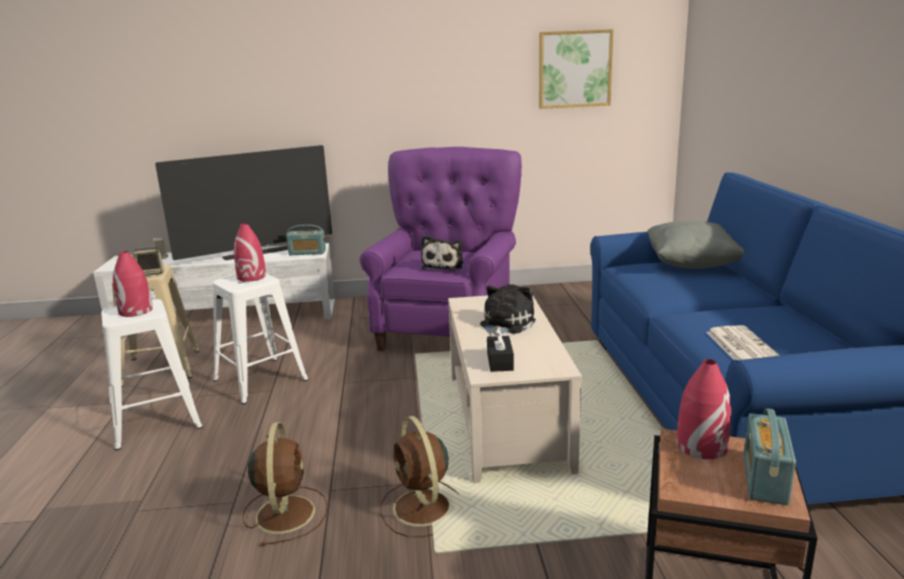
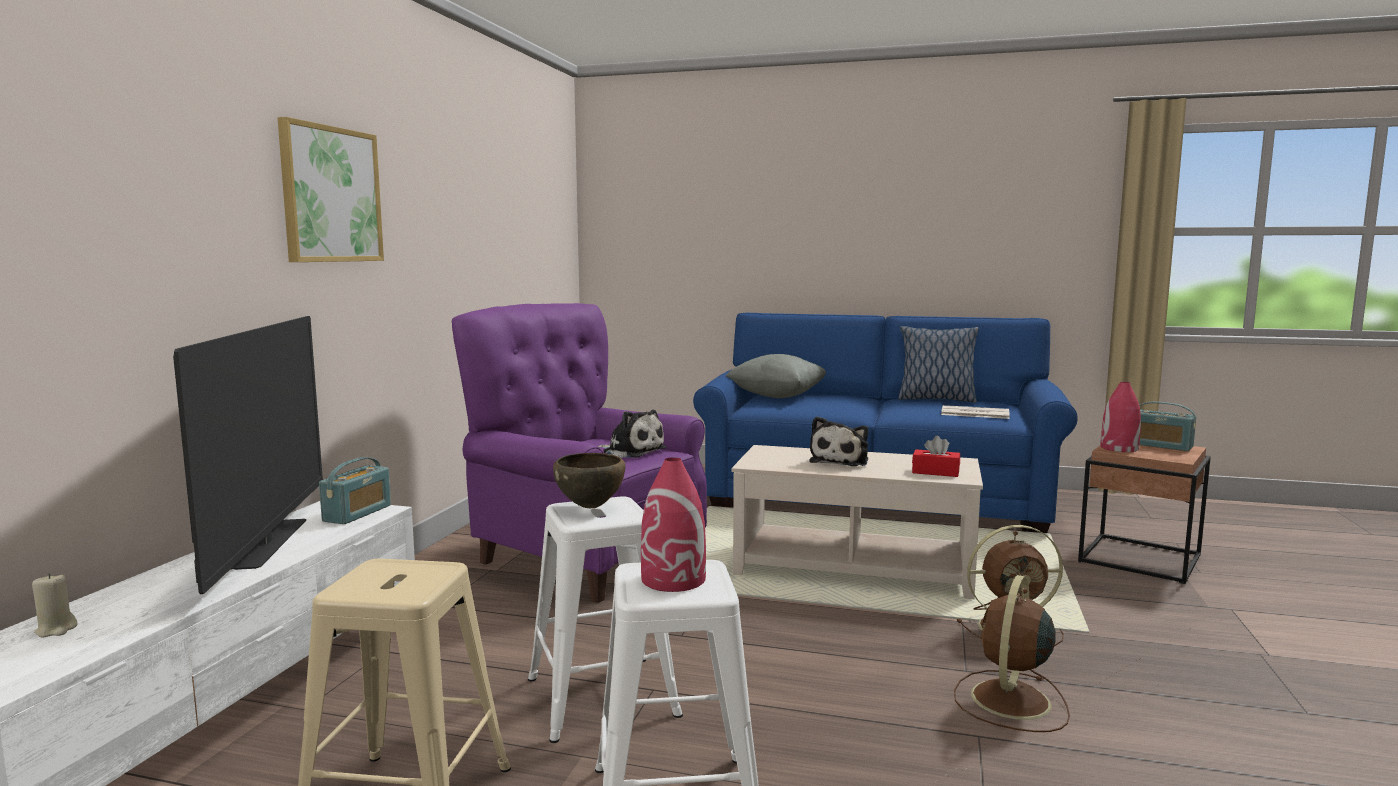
camera: 70 degrees left, 10 degrees down
(151, 273) = (424, 570): speaker -> none
(252, 277) = (591, 507): red vase -> brown bowl
(285, 512) = (1009, 701): brown fan -> brown fan turned 75 degrees counterclockwise
(500, 361) = (935, 472): black tissue box -> red tissue box
(505, 325) = (841, 461): plush toy -> plush toy turned 120 degrees counterclockwise
(574, 69) = (523, 216): picture -> picture (331, 195)
(805, 322) = (935, 399): none -> pillow

